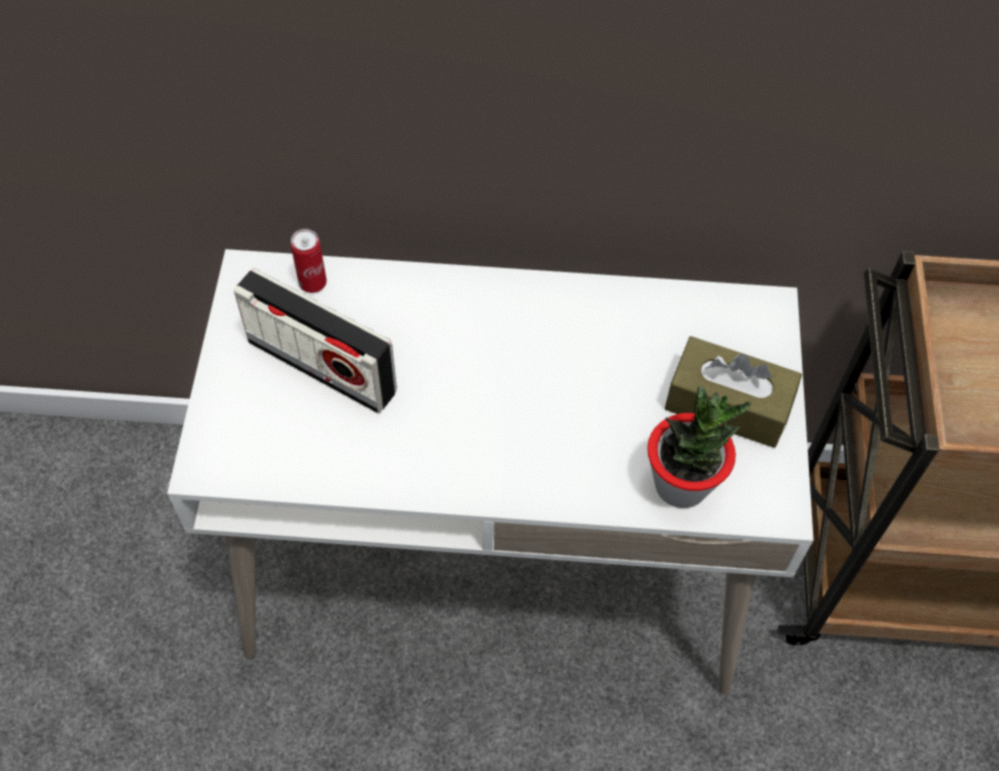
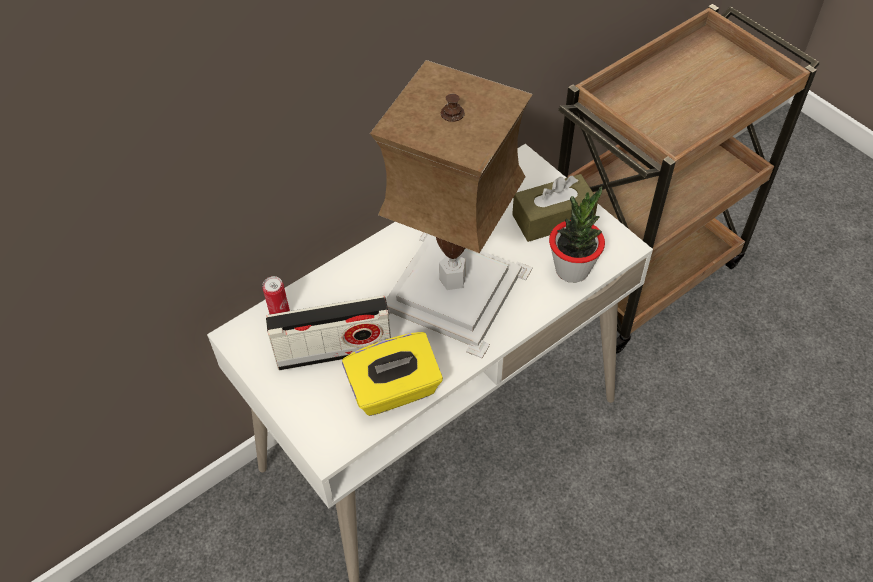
camera: 40 degrees left, 5 degrees down
(335, 460) = (394, 390): none -> yellow tissue box
(514, 403) = (454, 293): none -> table lamp

